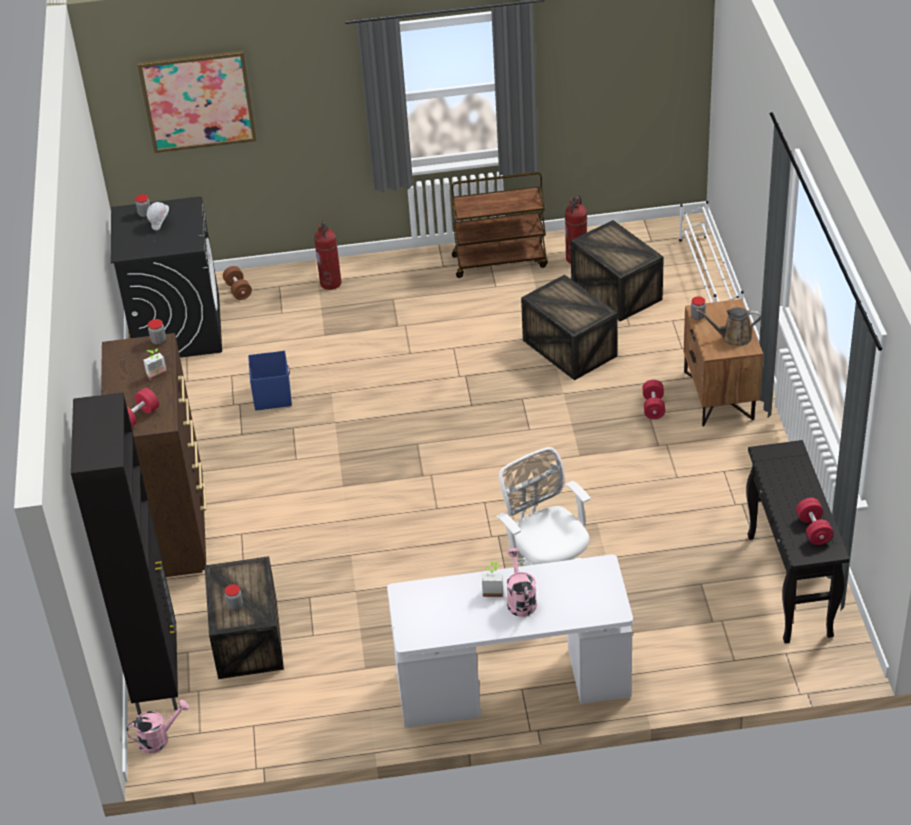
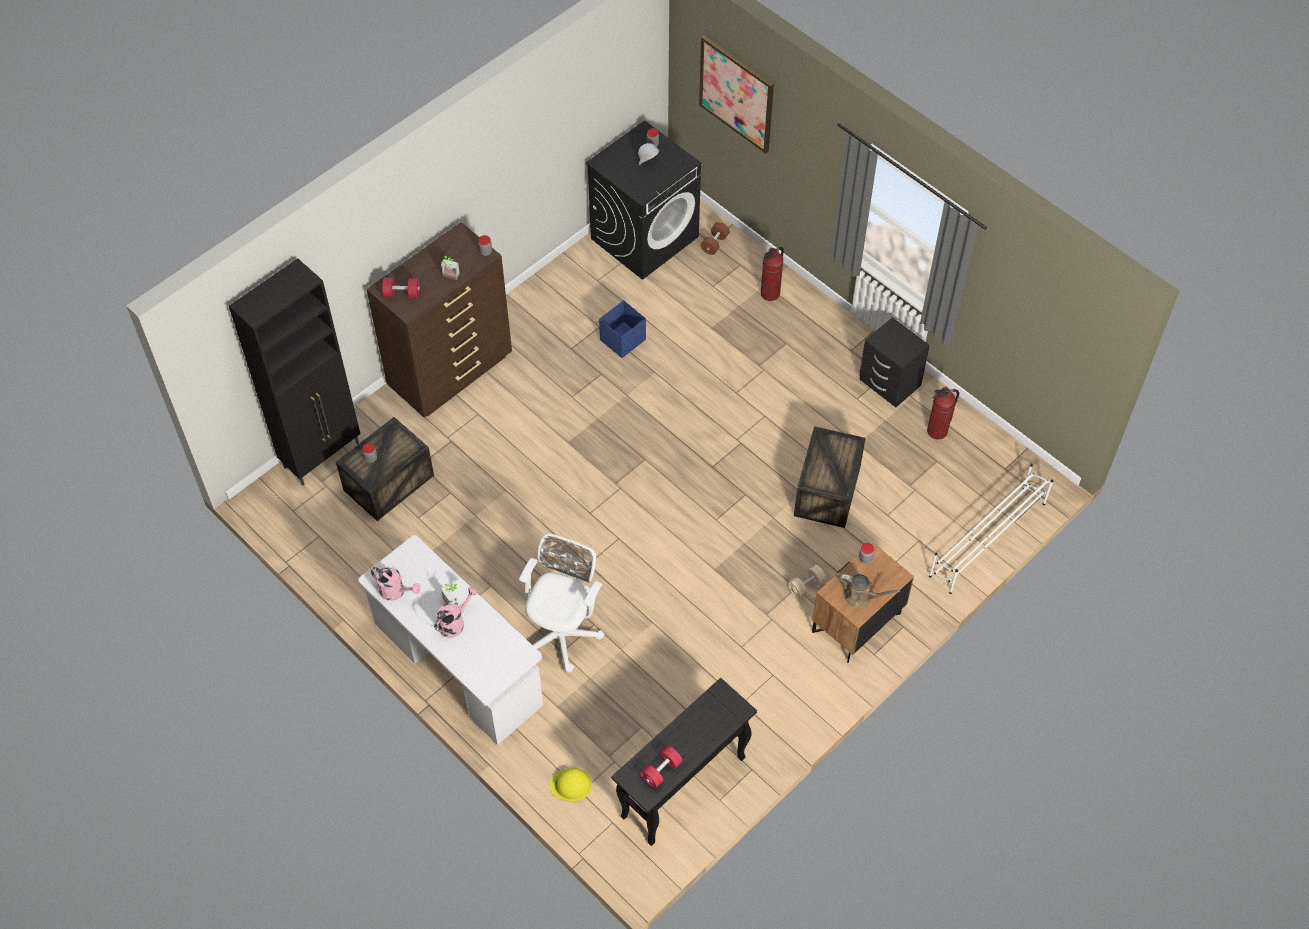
camera: 50 degrees right, 15 degrees up
(159, 739) = (273, 492): pink watering can -> pink watering can (396, 592)
(500, 261) = (889, 383): brown cart -> black nightstand
(617, 292) = (921, 483): crate -> none
(653, 407) = (806, 586): red dumbbell -> beige dumbbell
(720, 663) = (571, 784): none -> yellow hard hat
(733, 337) = (860, 596): brown watering can -> brown watering can turned 150 degrees clockwise

